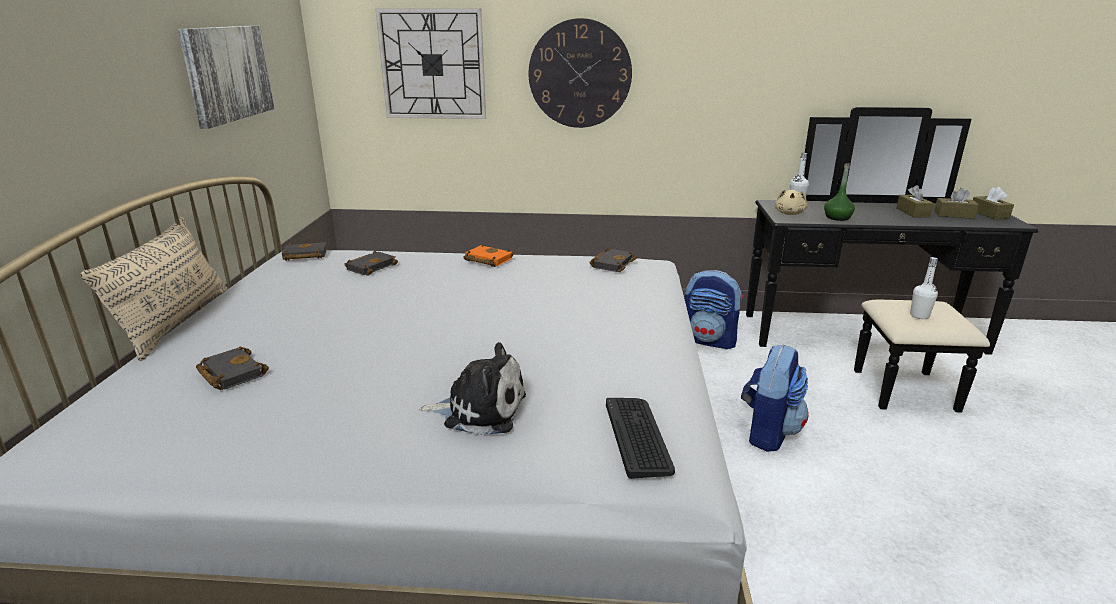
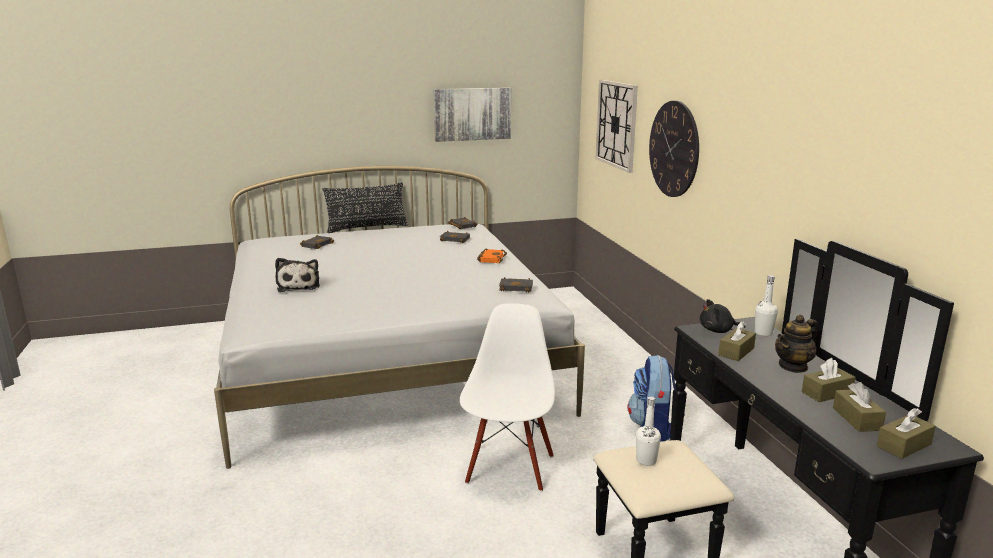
camera: 70 degrees right, 5 degrees down
(176, 322) = (367, 228): beige pillow -> black pillow
(638, 436) = (282, 315): keyboard -> none
(768, 432) = (508, 468): backpack -> white chair
(789, 214) = (718, 330): beige plush toy -> black plush toy
(837, 217) = (736, 352): green bottle -> brown tissue box
(865, 210) = (793, 366): none -> teapot

